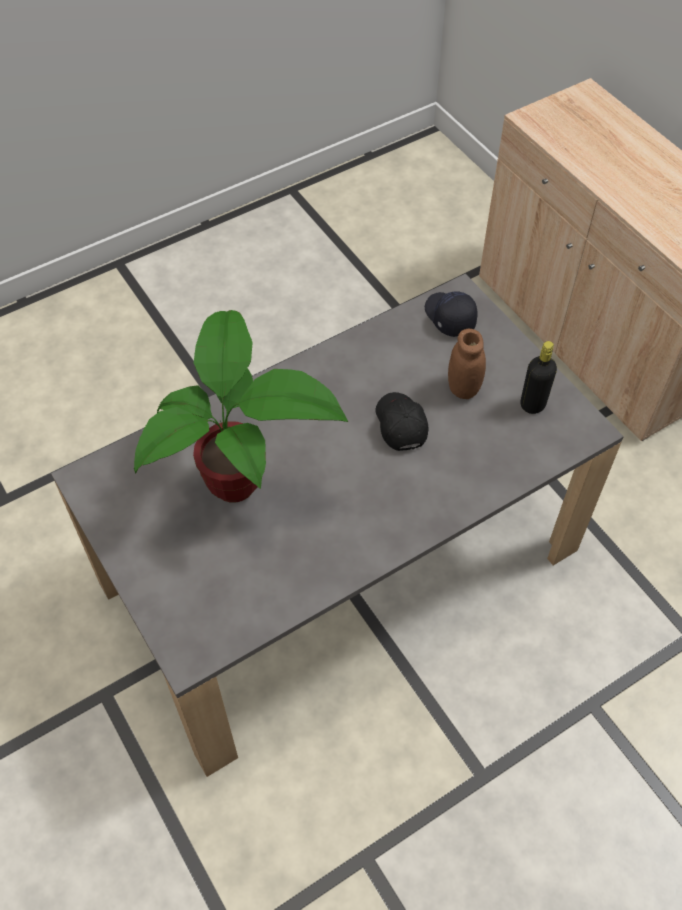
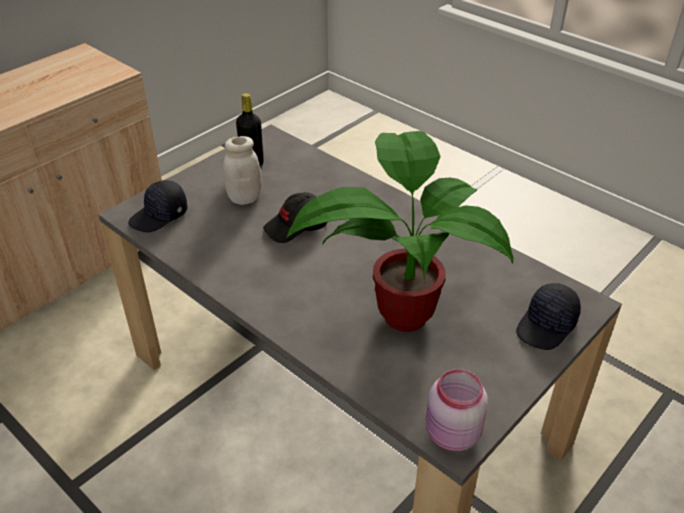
camera: 105 degrees left, 15 degrees down
(91, 478) = (451, 435): none -> pink jar
(173, 603) = (547, 326): none -> black cap
(463, 388) = (244, 198): brown jar -> white jar

